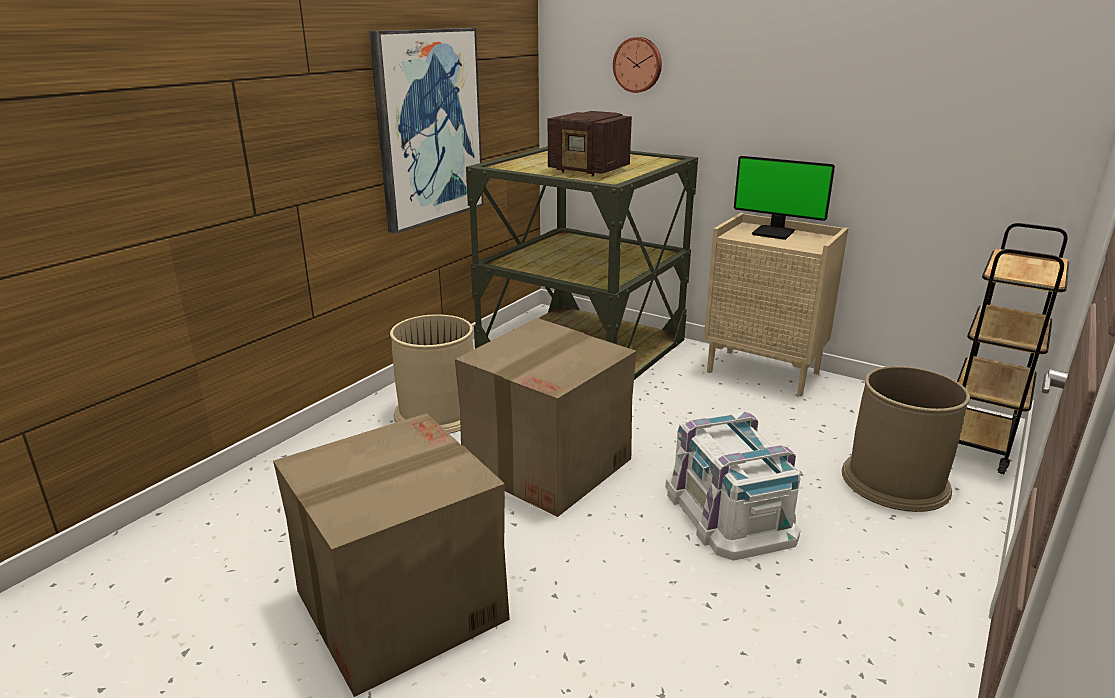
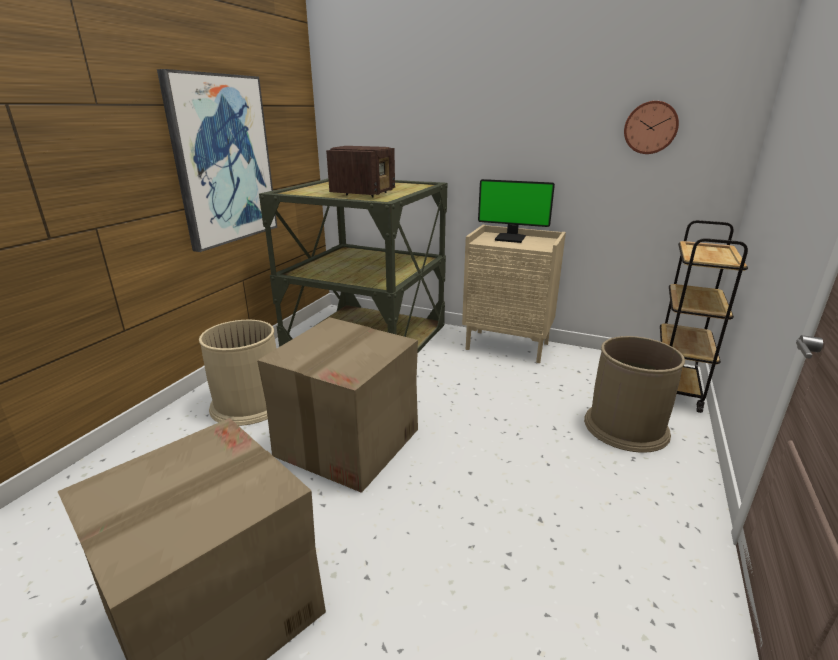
camera: 10 degrees left, 0 degrees up
(590, 170) = (364, 193): radio -> radio turned 90 degrees counterclockwise
(638, 64) = (395, 110): wall clock -> wall clock (650, 127)
(729, 510) = (506, 468): white storage box -> none

